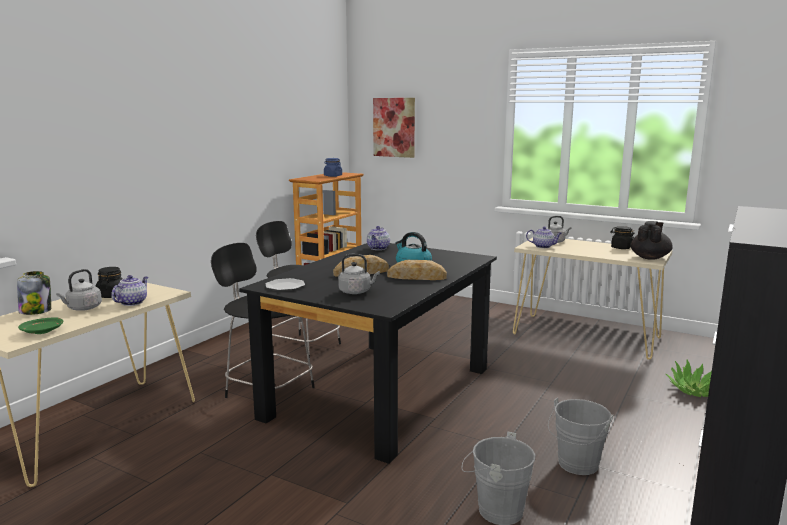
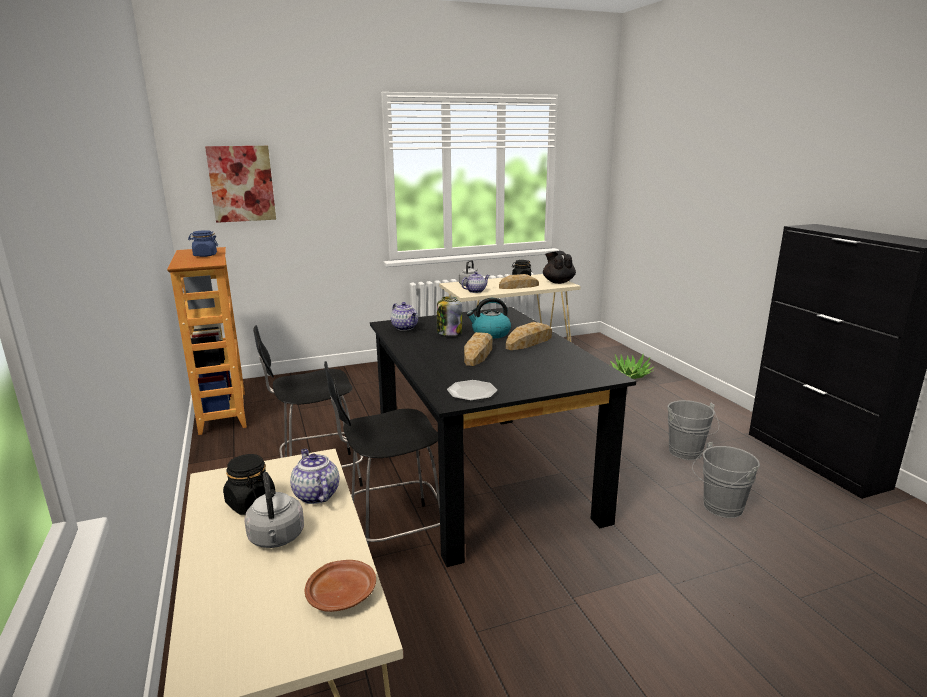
camera: 50 degrees left, 5 degrees up
(36, 311) = (214, 585): jar -> jar (449, 333)
(43, 331) = (342, 594): green plate -> brown plate
(356, 292) = (540, 372): grey kettle -> none
(595, 252) = (519, 286): none -> bread

